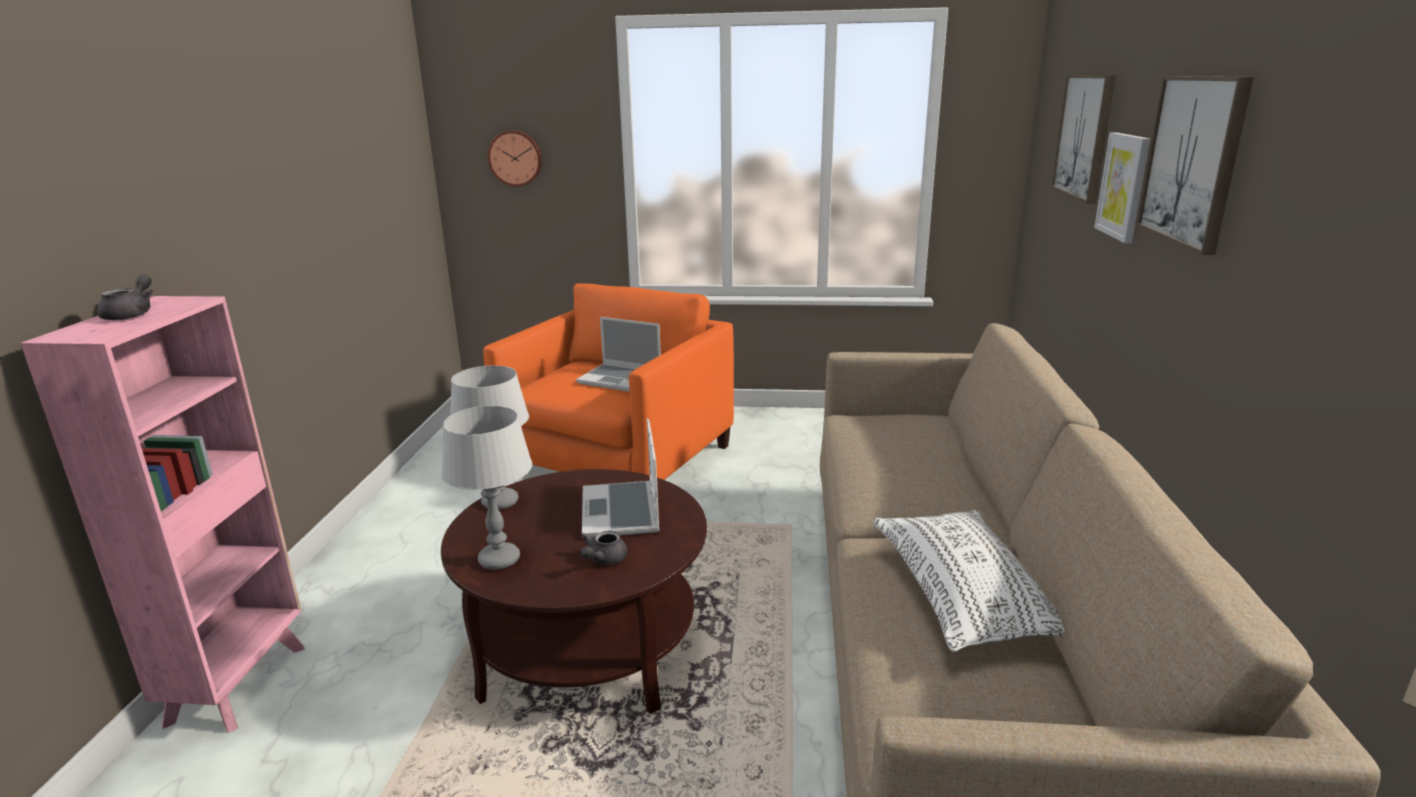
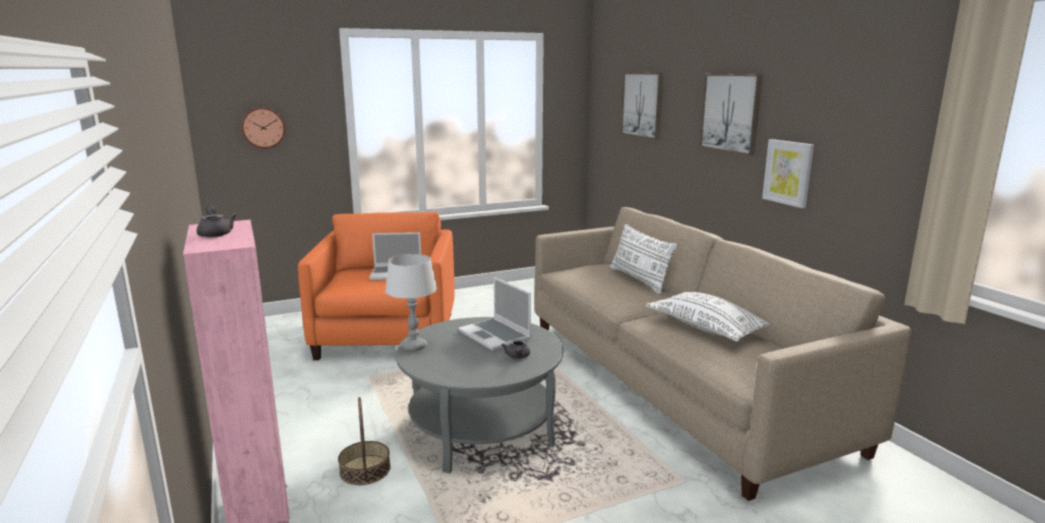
camera: 30 degrees left, 5 degrees down
(399, 657) = (365, 469): none -> basket
(499, 560) = (458, 371): grey table lamp -> none
(587, 647) = (482, 430): brown coffee table -> grey coffee table
(956, 461) = (639, 280): none -> white pillow
(1124, 186) = (681, 128): picture -> picture (788, 172)

